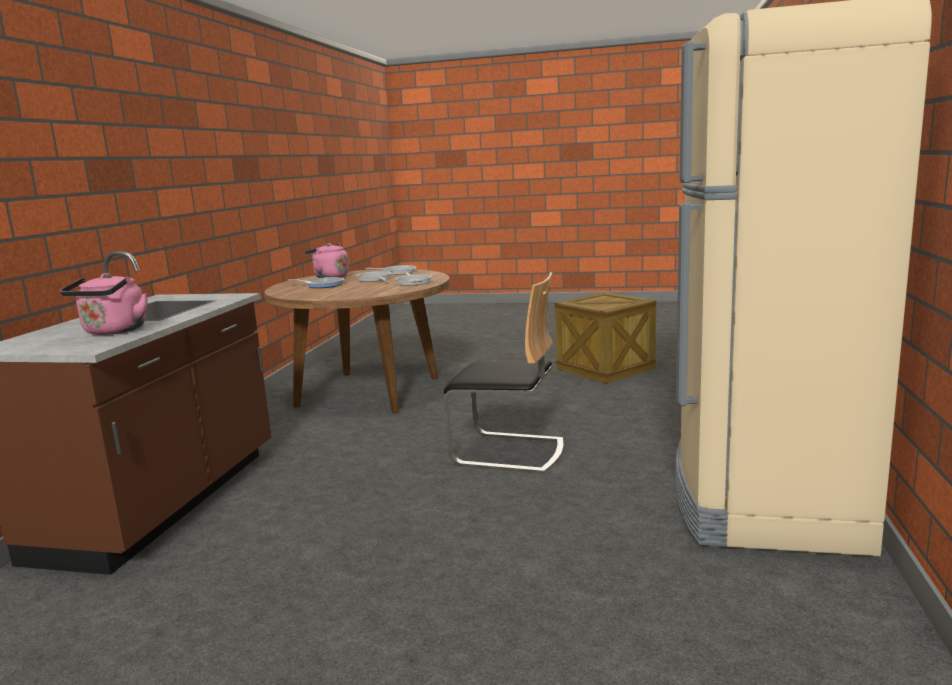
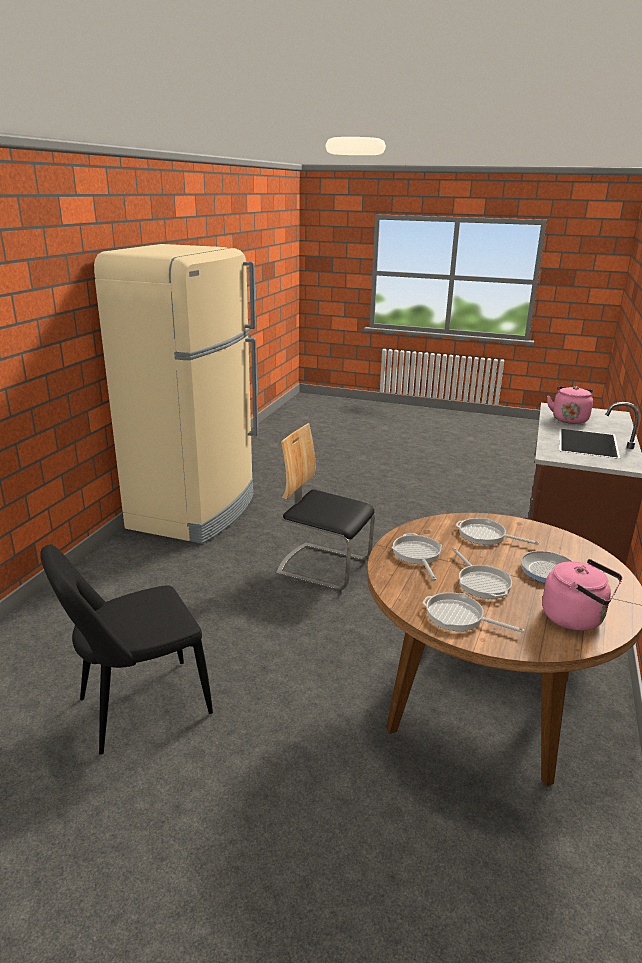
camera: 175 degrees left, 10 degrees up
(354, 291) = (485, 535): none -> frying pan
(605, 369) = (138, 708): crate -> black chair

